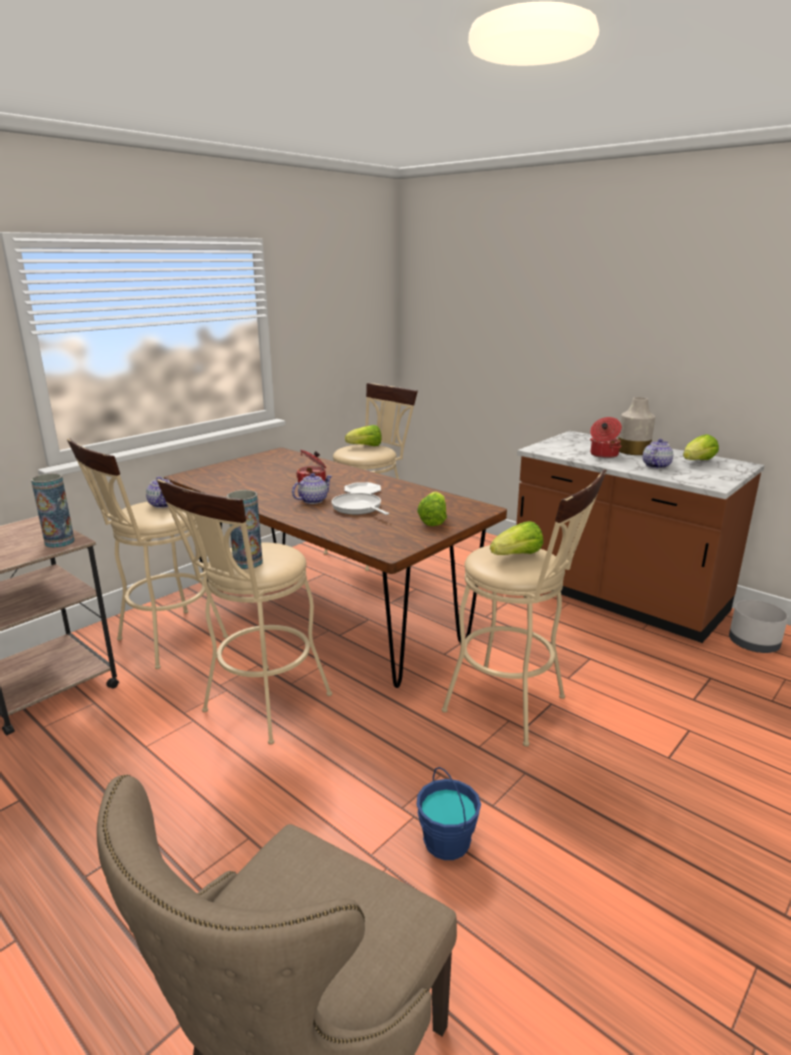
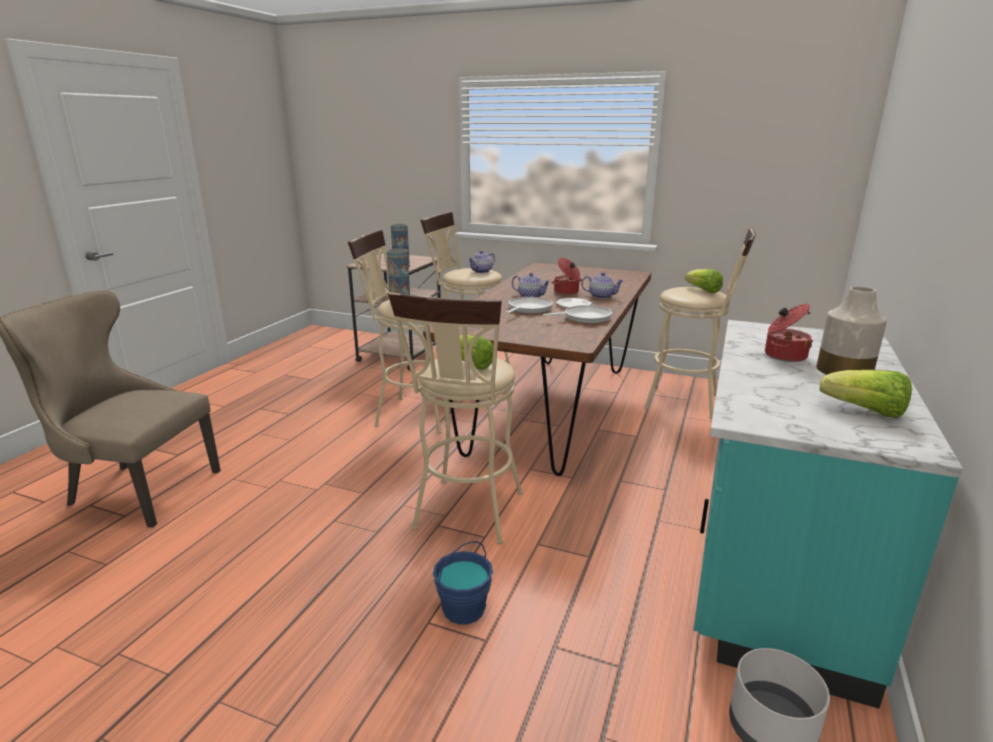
camera: 70 degrees right, 0 degrees up
(409, 494) = (584, 318): none -> frying pan
(433, 520) = (526, 331): lettuce -> none
(446, 841) = (293, 506): blue bucket -> blue bucket (463, 608)
(616, 597) = (772, 571): brown counter -> turquoise counter
(655, 466) = (782, 384): teapot -> teapot (601, 296)

